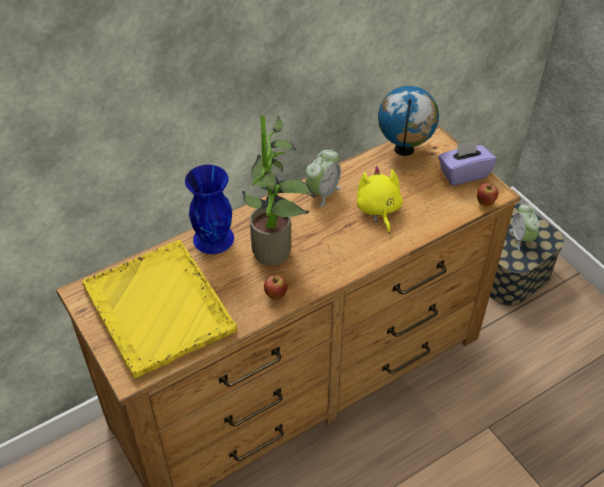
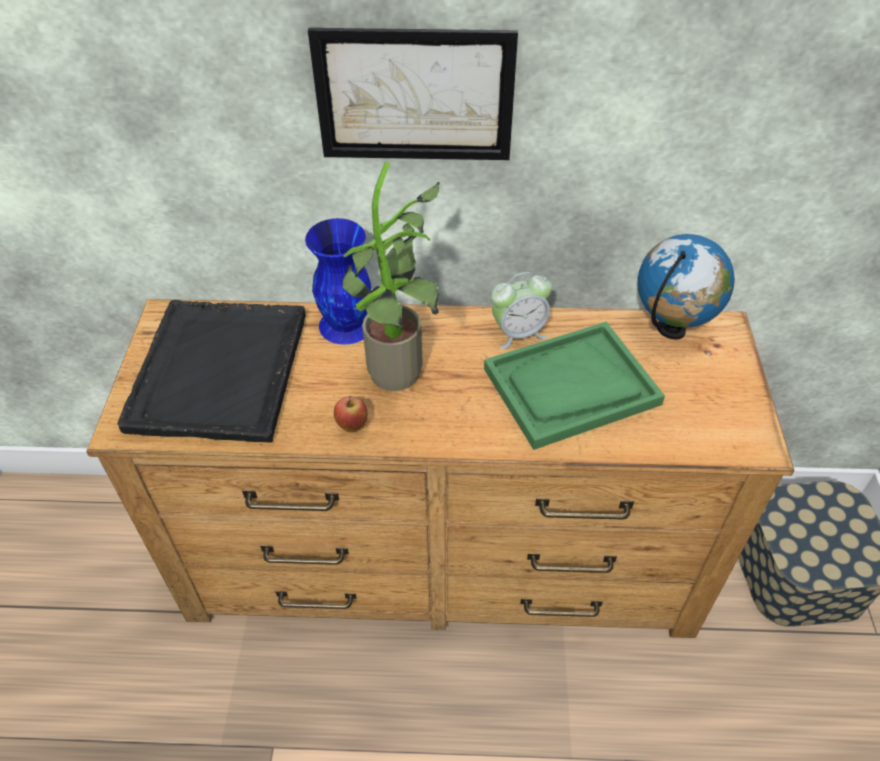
camera: 35 degrees right, 0 degrees up
(159, 309) = (218, 372): yellow tray -> black tray
(233, 67) = (414, 96): none -> picture
(378, 209) = (570, 387): yellow plush toy -> green tray
(463, 174) = (730, 397): purple tissue box -> none
(485, 203) = (730, 451): apple -> none
(521, 238) = (832, 541): alarm clock -> none

